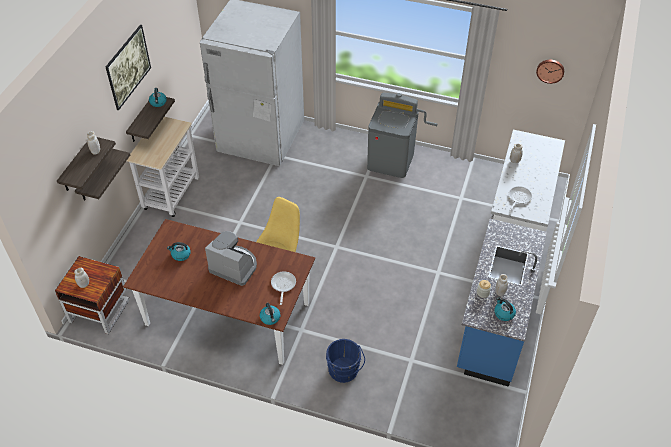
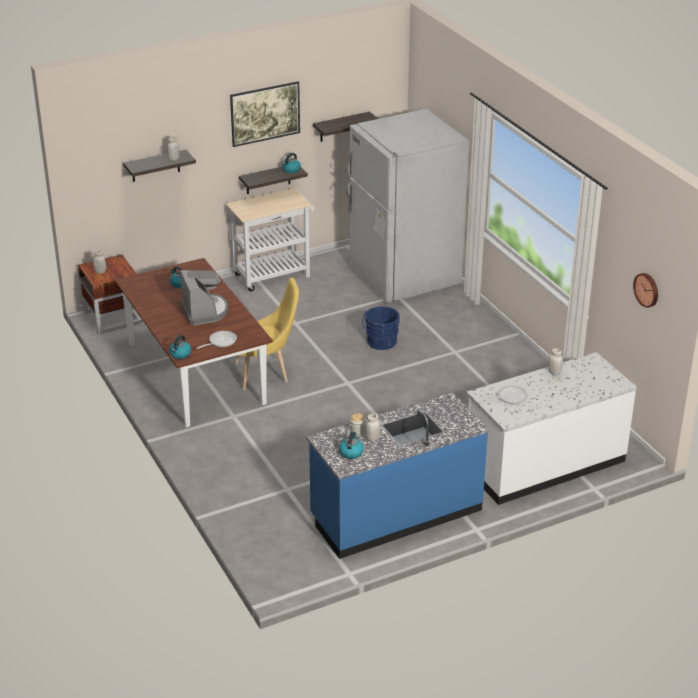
camera: 45 degrees right, 15 degrees down
(93, 176) = (175, 191): shelf -> shelf (341, 127)
(344, 372) = (223, 461): blue bucket -> blue bucket (381, 343)
(392, 162) = (496, 355): grey washing machine -> none

